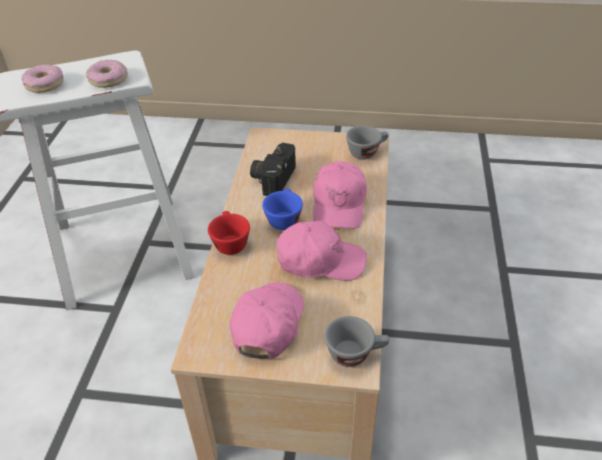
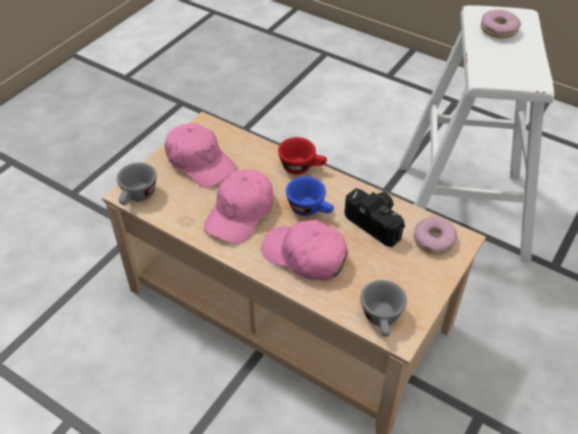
camera: 115 degrees right, 5 degrees up
(108, 79) = (489, 63): donut -> donut (434, 240)

